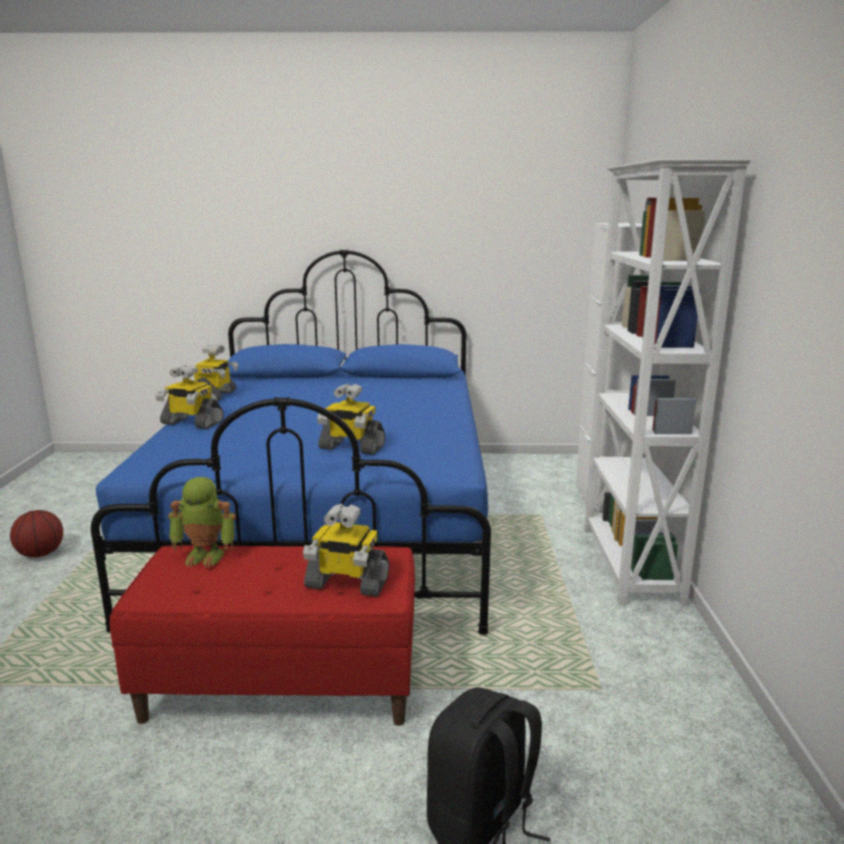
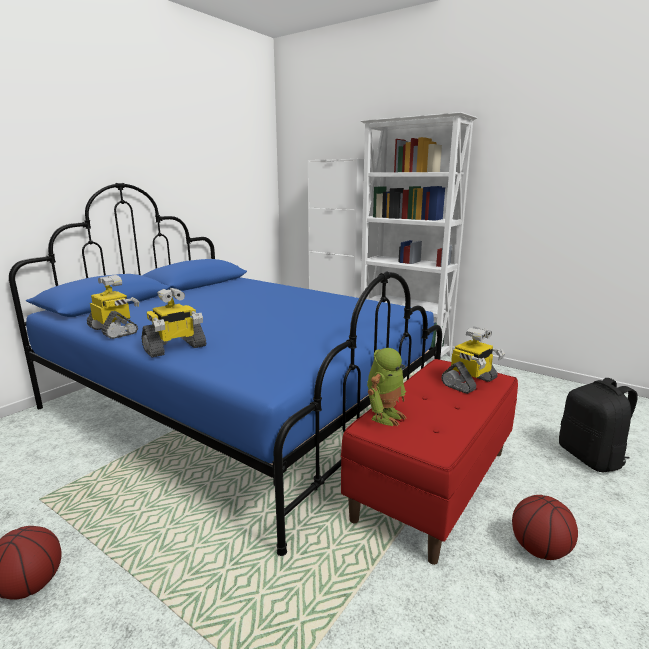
camera: 55 degrees left, 0 degrees up
(201, 799) = (539, 549): none -> basketball
(351, 447) = (332, 319): toy robot -> none

